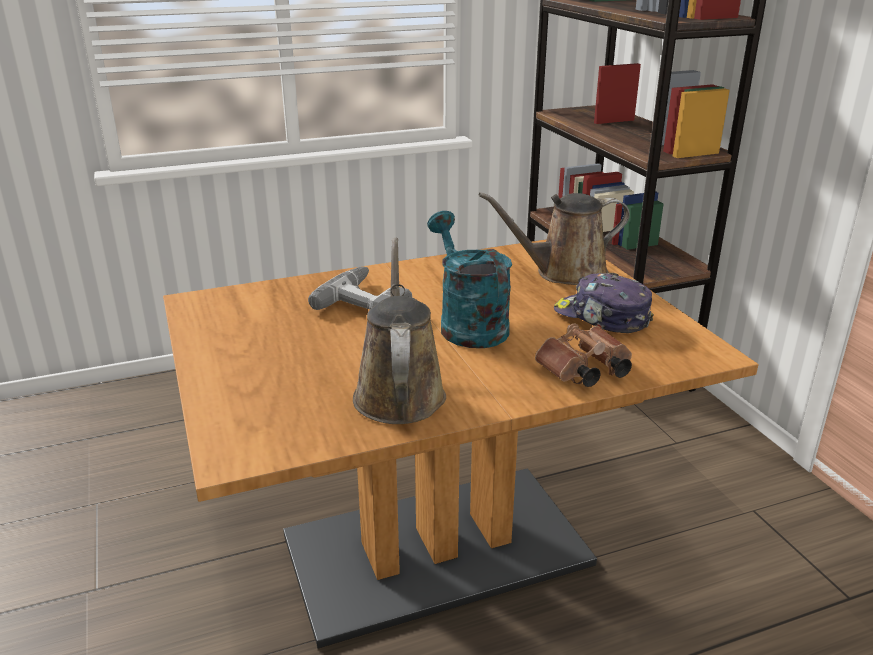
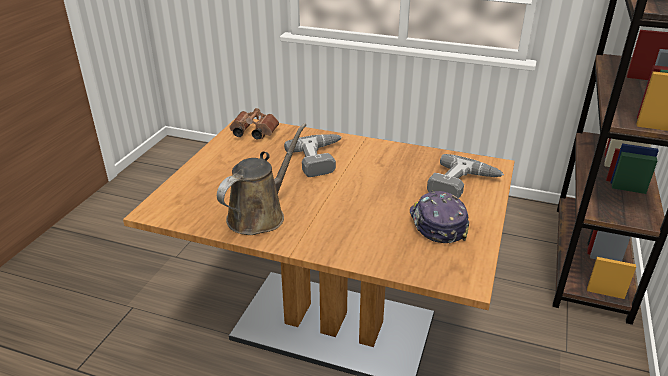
camera: 40 degrees right, 5 degrees up
(468, 324) = (352, 193): turquoise watering can -> none
(564, 273) = (463, 185): brown watering can -> power drill
(582, 372) = (367, 251): brown binoculars -> brown binoculars (252, 133)

